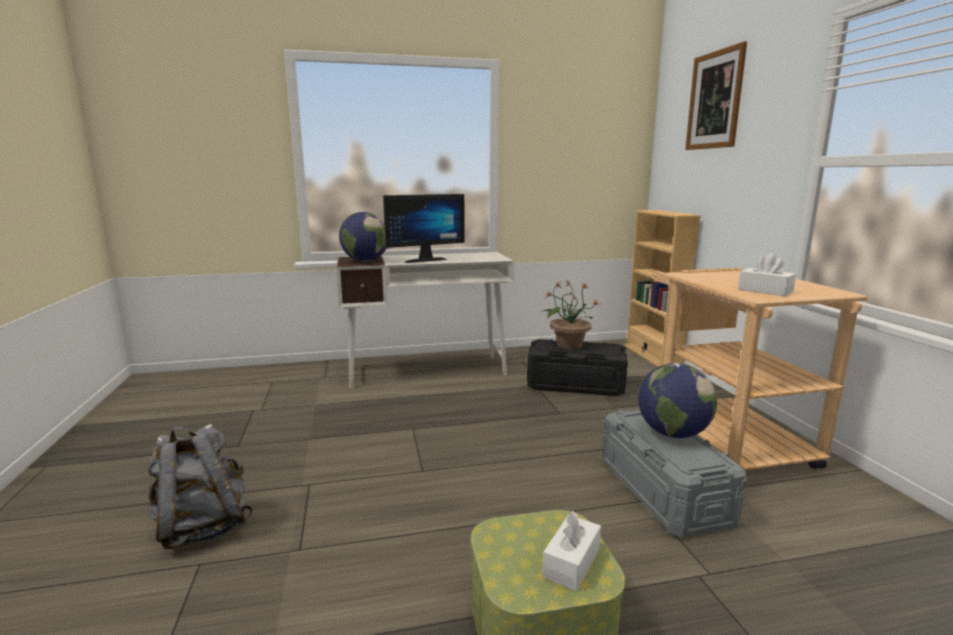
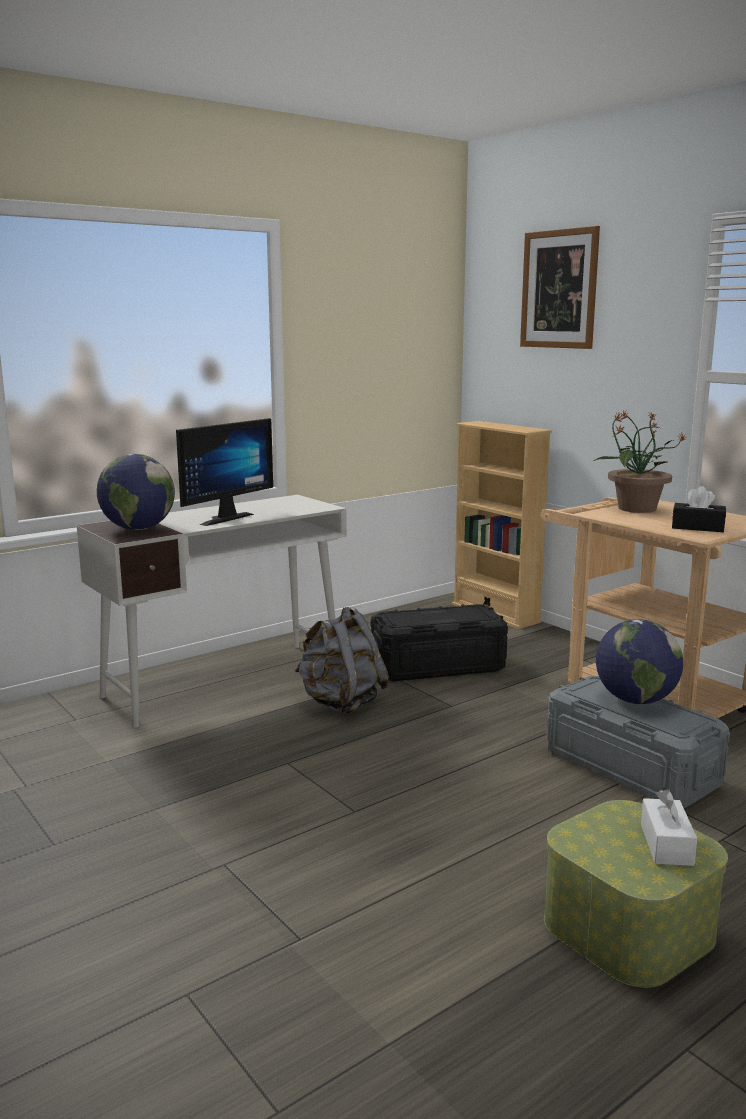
camera: 25 degrees left, 0 degrees up
(202, 527) = (137, 954): grey backpack -> grey backpack (341, 703)
(568, 345) = (426, 615): potted plant -> potted plant (635, 508)
(765, 291) = (697, 527): white tissue box -> black tissue box

